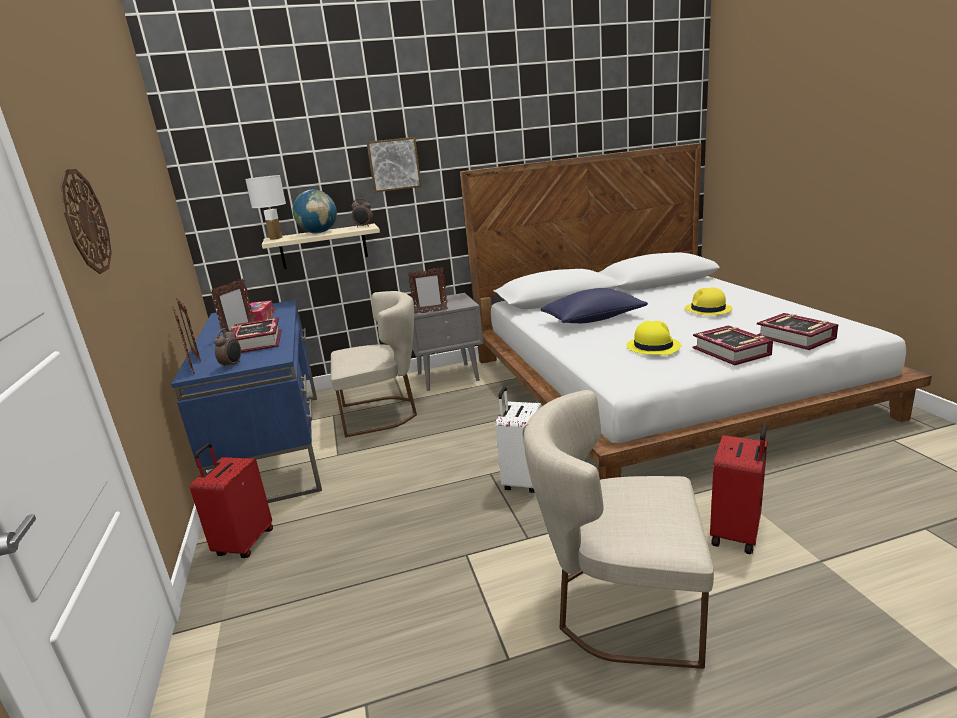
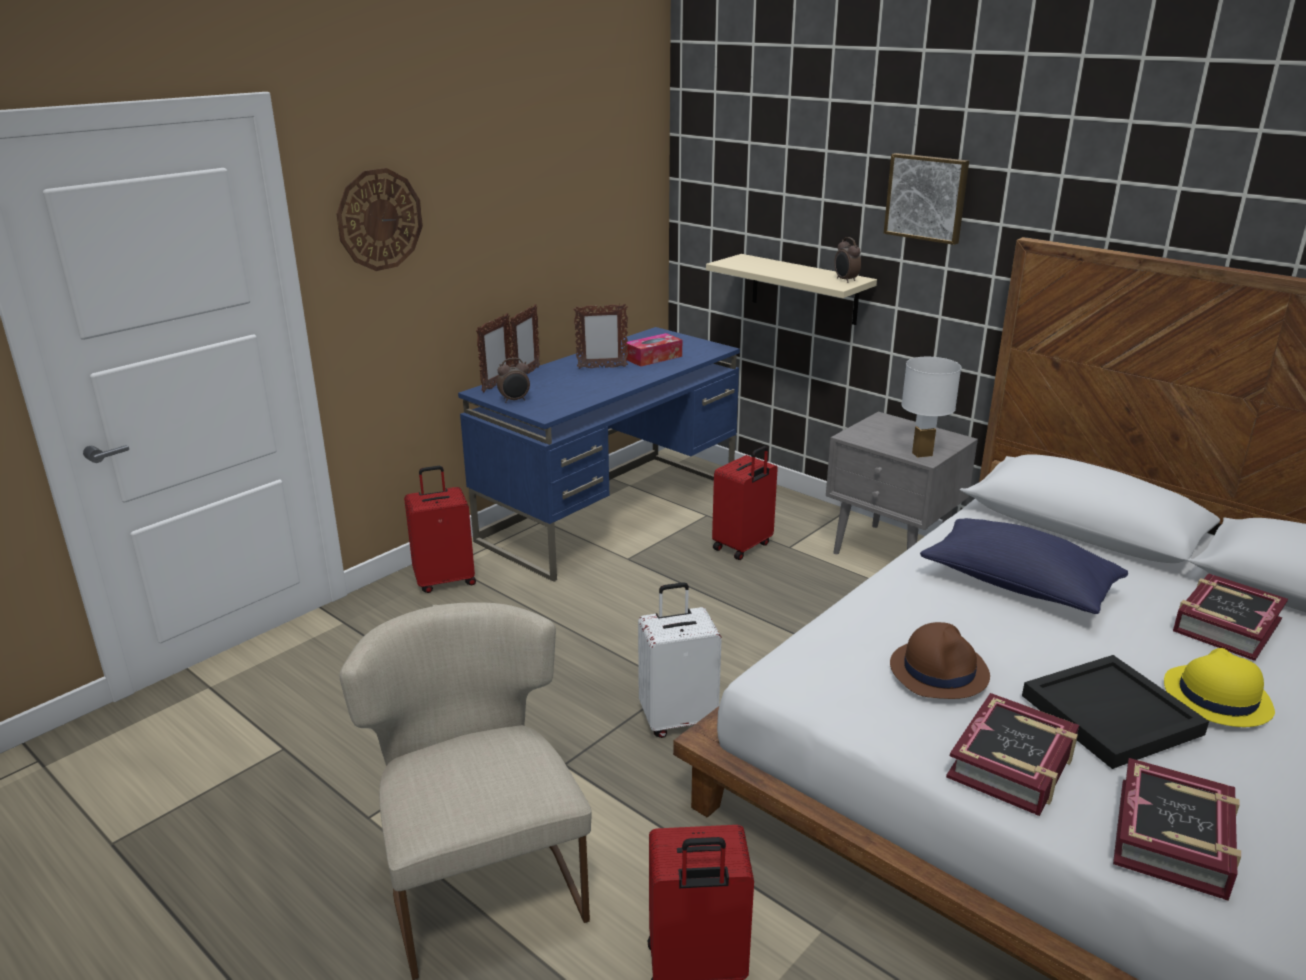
camera: 55 degrees right, 5 degrees up
(256, 342) = (584, 385): book -> book (1225, 625)
(276, 238) = (740, 260): white table lamp -> white table lamp (922, 454)
(319, 233) = (787, 270): globe -> none
(383, 413) = (743, 547): beige chair -> red suitcase
(430, 312) = (864, 443): picture frame -> none
(653, 346) = (939, 670): yellow hat -> brown hat
(708, 327) = (1111, 716): none -> black tray

